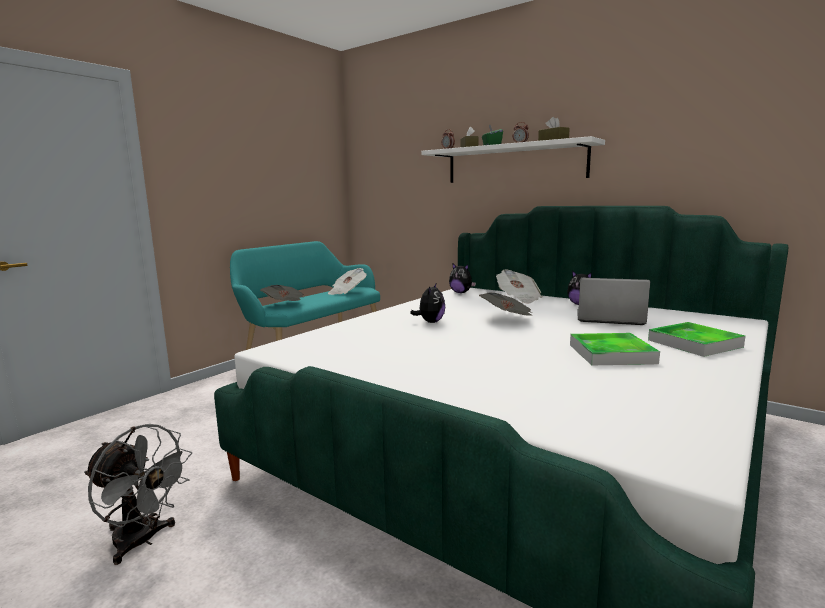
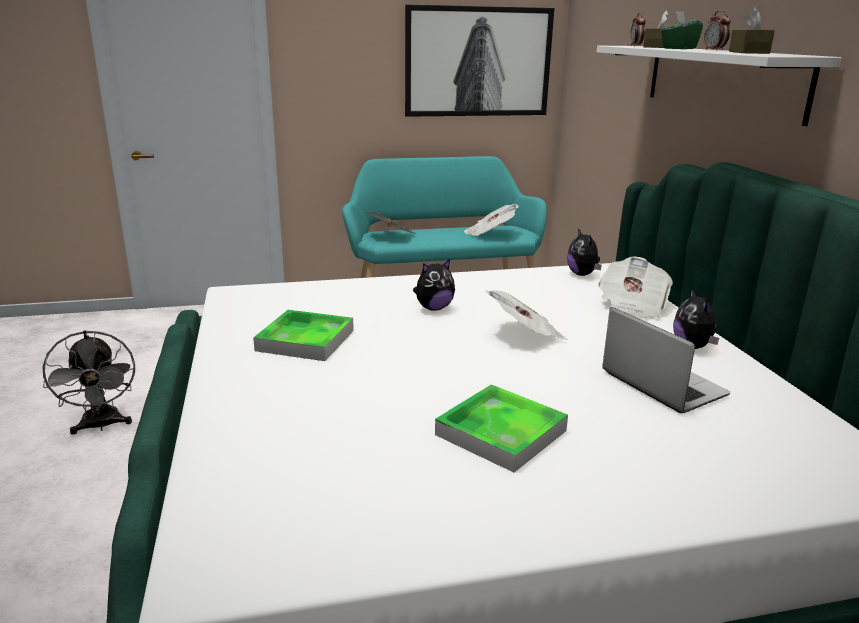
camera: 40 degrees right, 10 degrees up
(299, 173) = (478, 62): none -> picture
(694, 343) = (661, 472): tray -> tray (305, 340)

